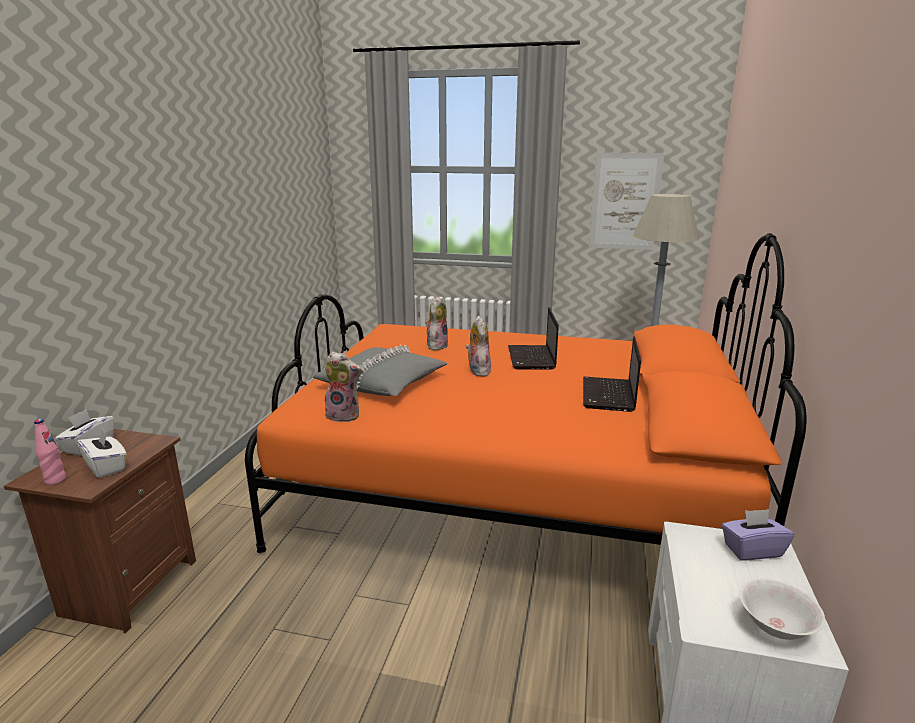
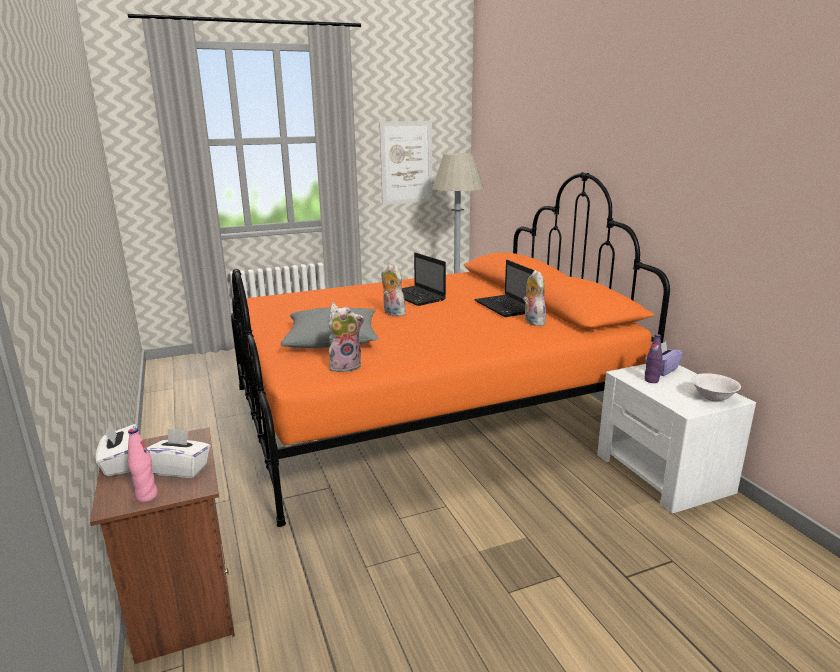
camera: 35 degrees left, 0 degrees up
(436, 346) = (327, 304): plush toy -> plush toy (532, 321)
(711, 559) = (651, 380): none -> purple bottle

